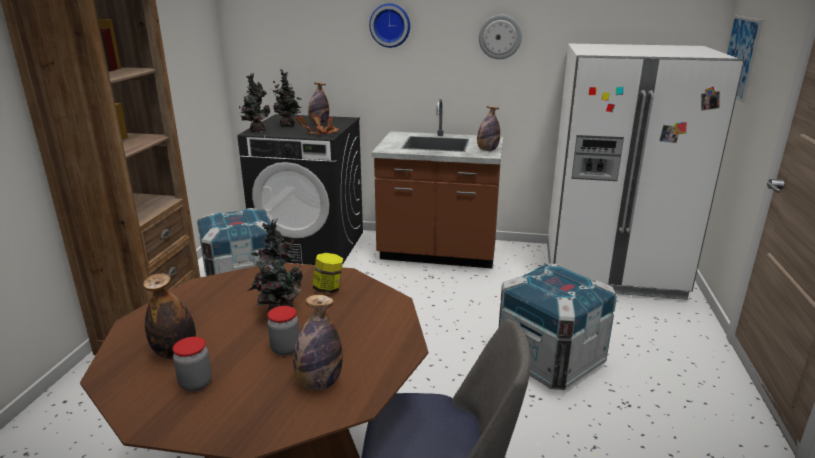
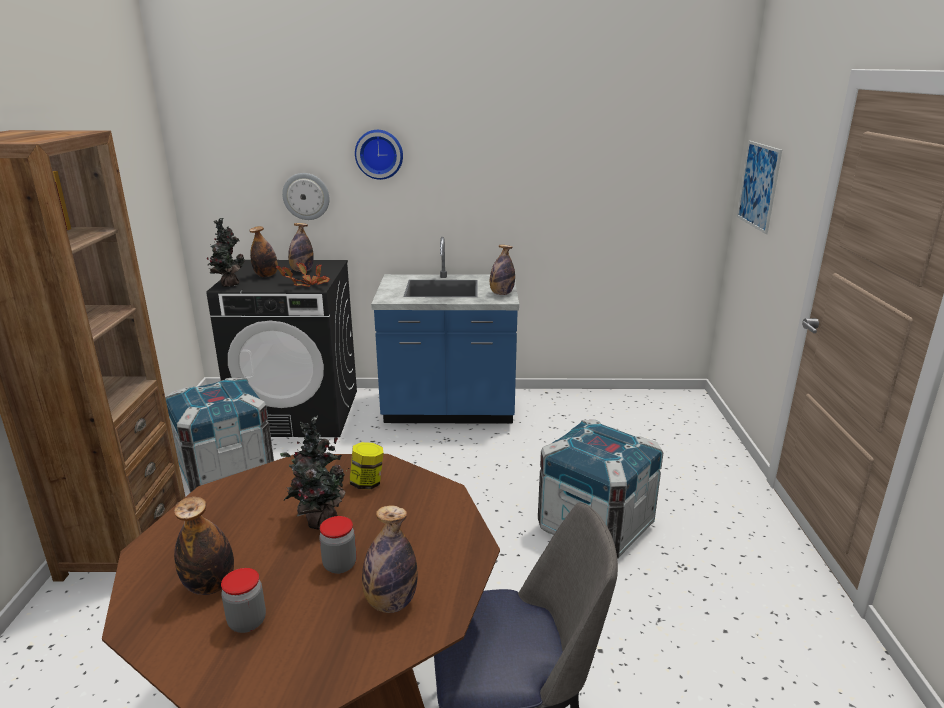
camera: 10 degrees left, 0 degrees up
(289, 126) = (266, 276): potted plant -> bottle
(438, 254) = (449, 411): brown counter -> blue counter
(500, 37) = (505, 165): wall clock -> wall clock (306, 196)
(611, 271) = (639, 415): white fridge -> none

